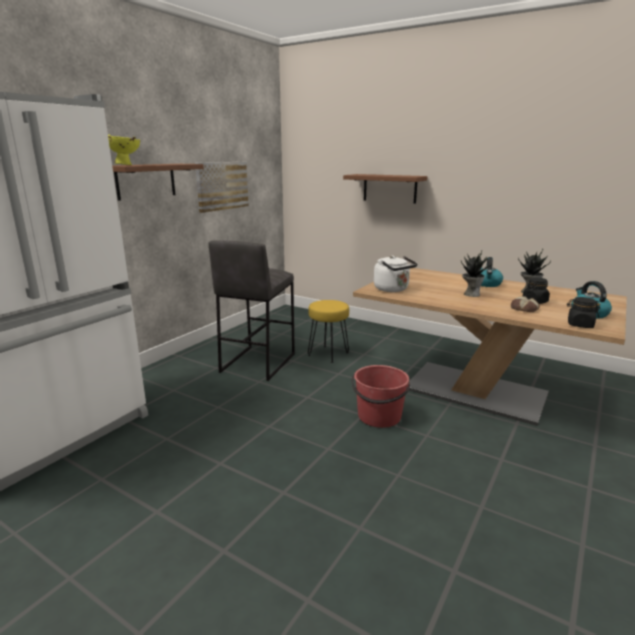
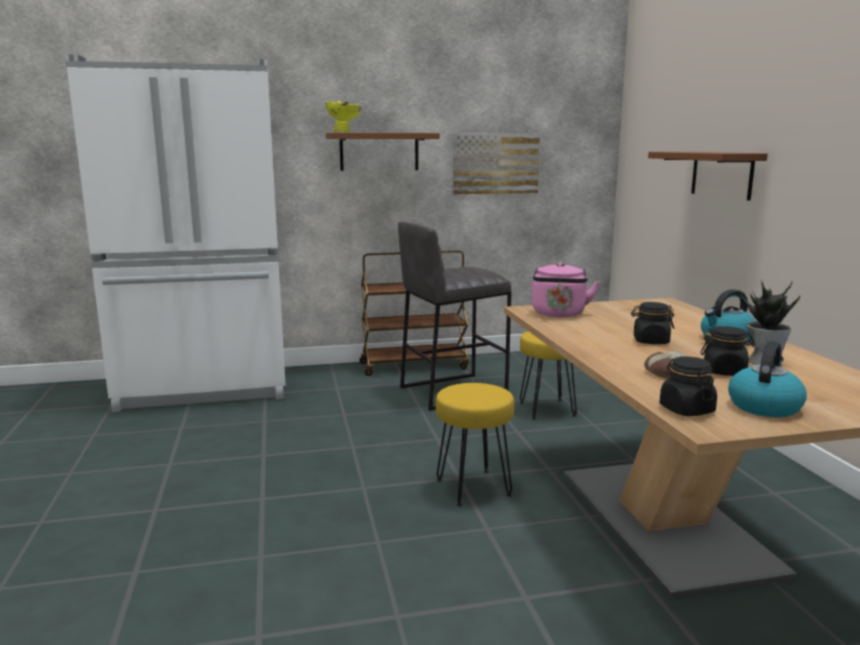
camera: 45 degrees right, 5 degrees down
(198, 353) = (414, 365): none -> brown cart
(379, 417) = (472, 487): red bucket -> yellow stool
(393, 289) = (559, 314): white kettle -> pink kettle
(471, 294) = (650, 341): potted plant -> black jar

